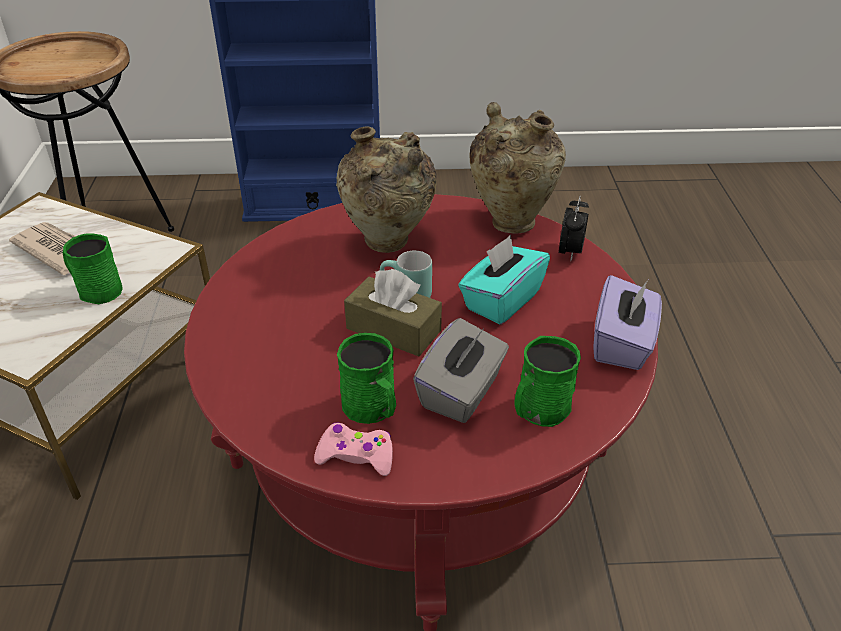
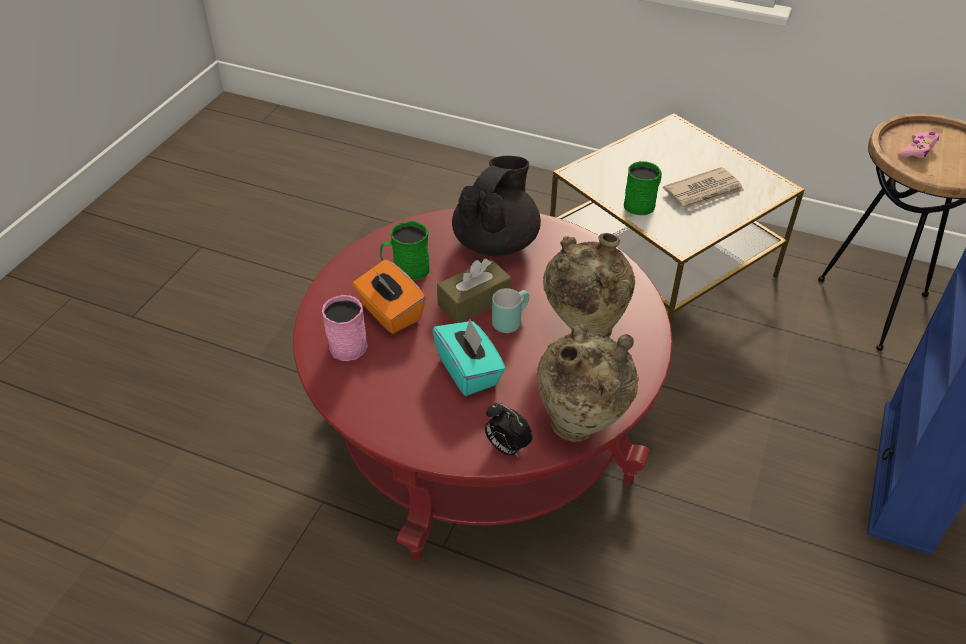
camera: 115 degrees right, 5 degrees up
(269, 345) = (496, 242): none -> black teapot
(356, 456) = (375, 254): pink game controller -> pink game controller (917, 150)
(461, 392) = (390, 313): grey tissue box -> orange tissue box
(538, 411) = (346, 342): green mug -> pink mug
(622, 344) = (372, 419): purple tissue box -> none

